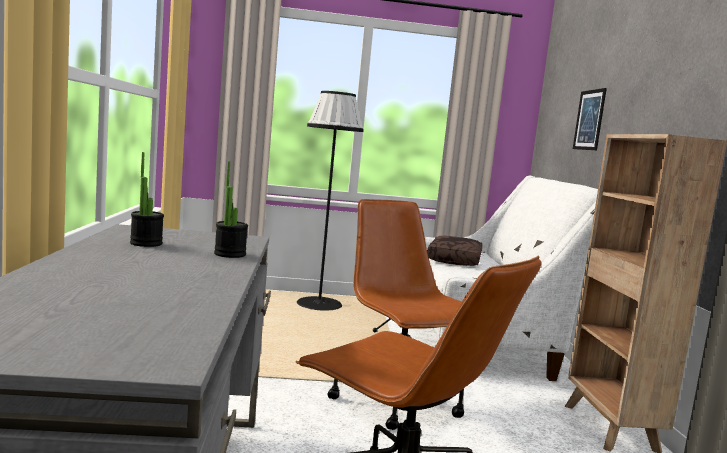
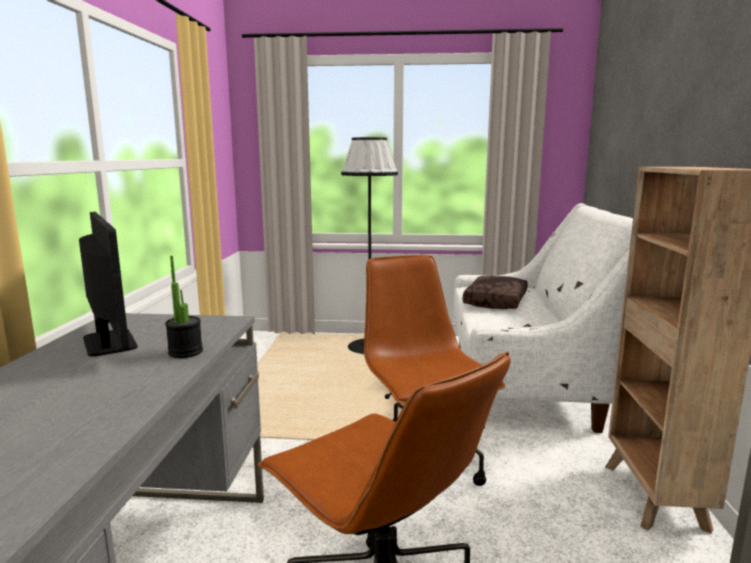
camera: 10 degrees right, 5 degrees up
(146, 243) = (109, 342): potted plant -> monitor
(589, 120) = (636, 141): picture -> none

